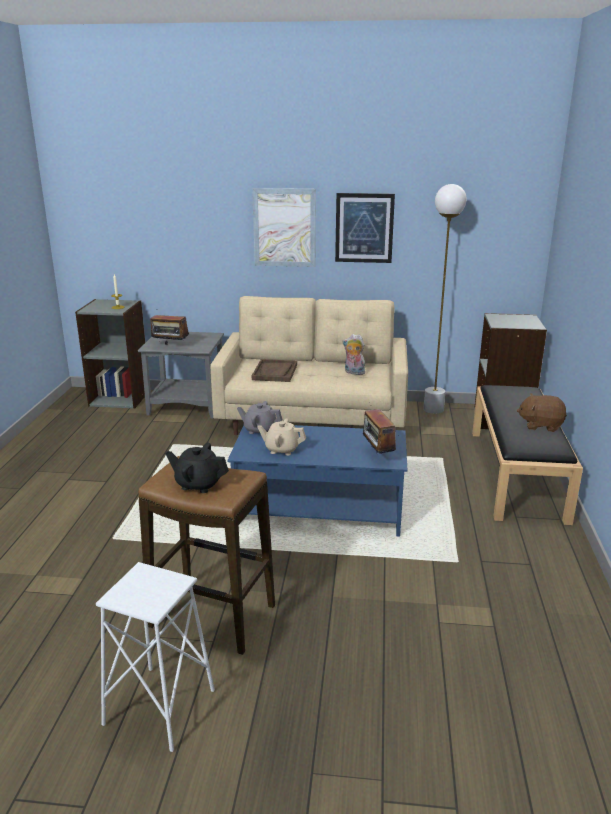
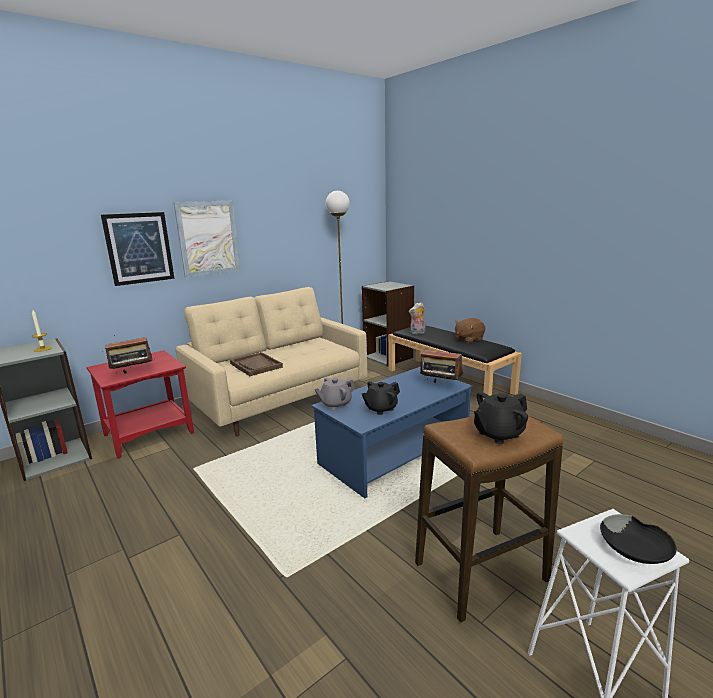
camera: 45 degrees left, 5 degrees down
(145, 597) = (636, 549): none -> black bowl
(187, 405) = (148, 433): grey side table -> red side table
(282, 449) = (380, 409): beige teapot -> black teapot
(353, 372) = (312, 348): plush toy -> plush toy (417, 333)
(364, 228) = (273, 232): picture -> picture (139, 248)

